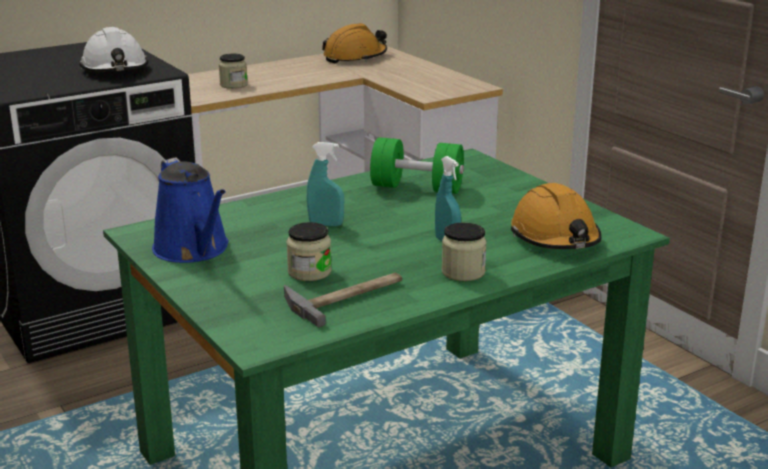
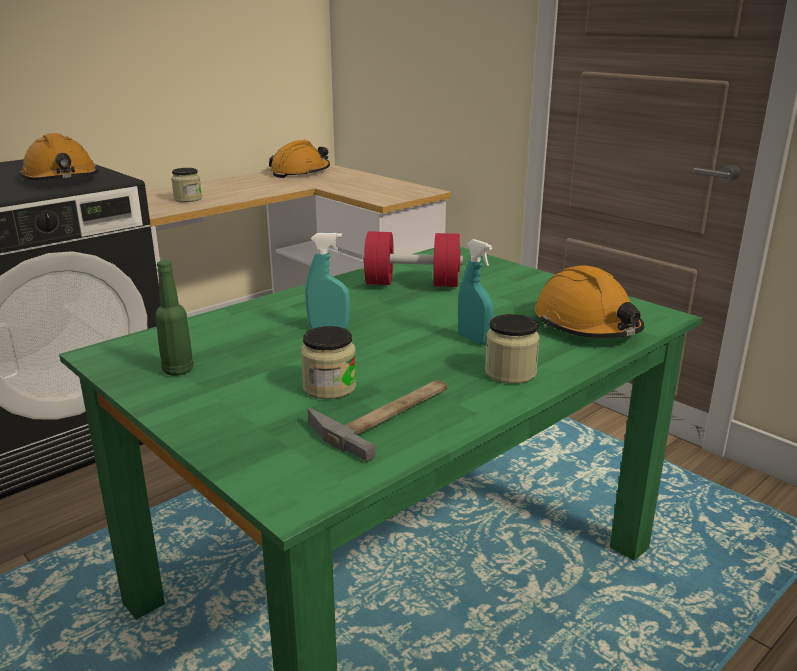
camera: 10 degrees left, 0 degrees up
(115, 69) = (61, 180): white hard hat -> orange hard hat
(194, 250) = (178, 370): blue watering can -> green bottle
(417, 188) = (412, 284): green dumbbell -> red dumbbell

